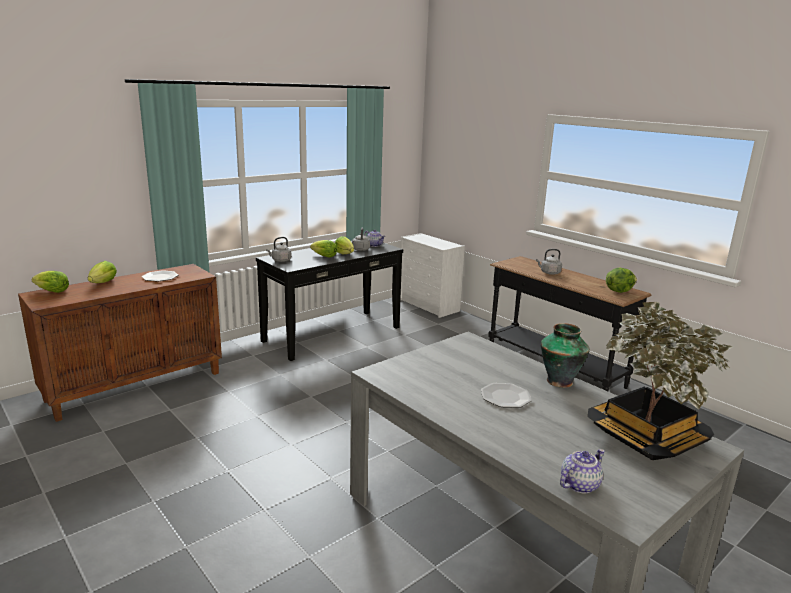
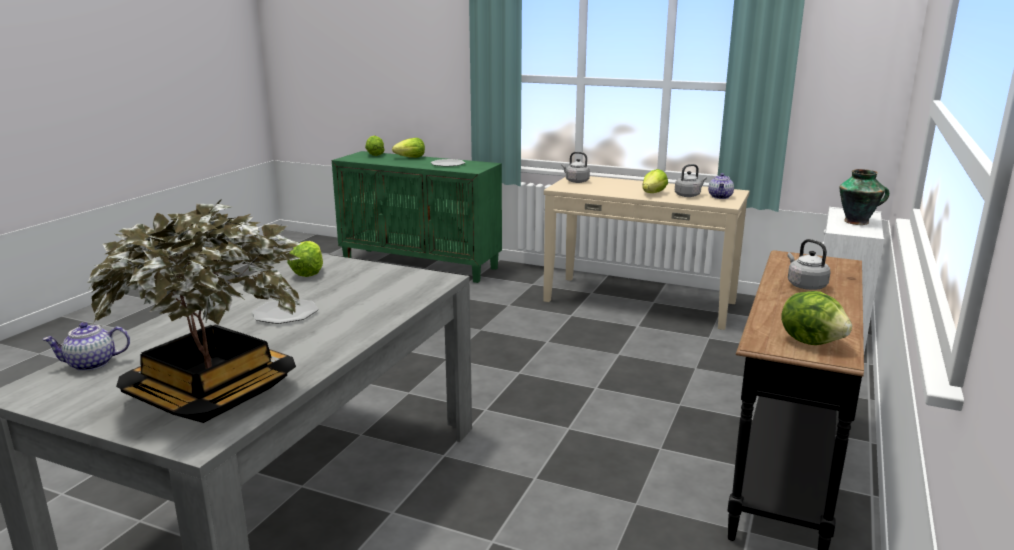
camera: 65 degrees right, 0 degrees up
(136, 385) = (421, 265): brown cabinet -> green cabinet
(324, 256) = (625, 190): lettuce -> lettuce (308, 273)
(332, 334) = (639, 301): black console table -> beige console table
(560, 381) = (353, 335): vase -> vase (858, 222)
(579, 484) = (91, 364): teapot -> teapot turned 135 degrees clockwise

